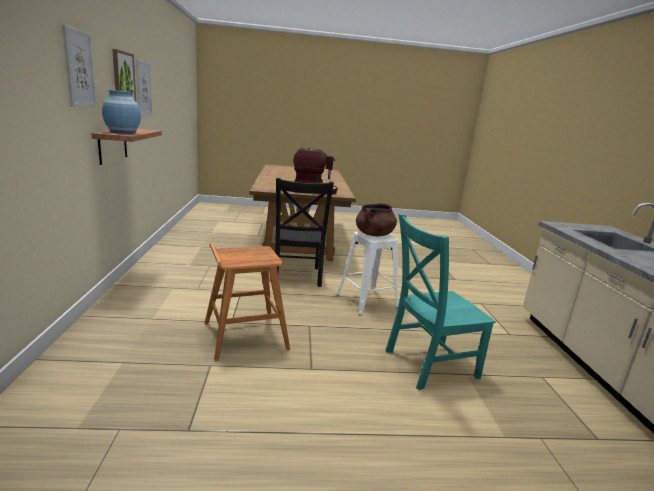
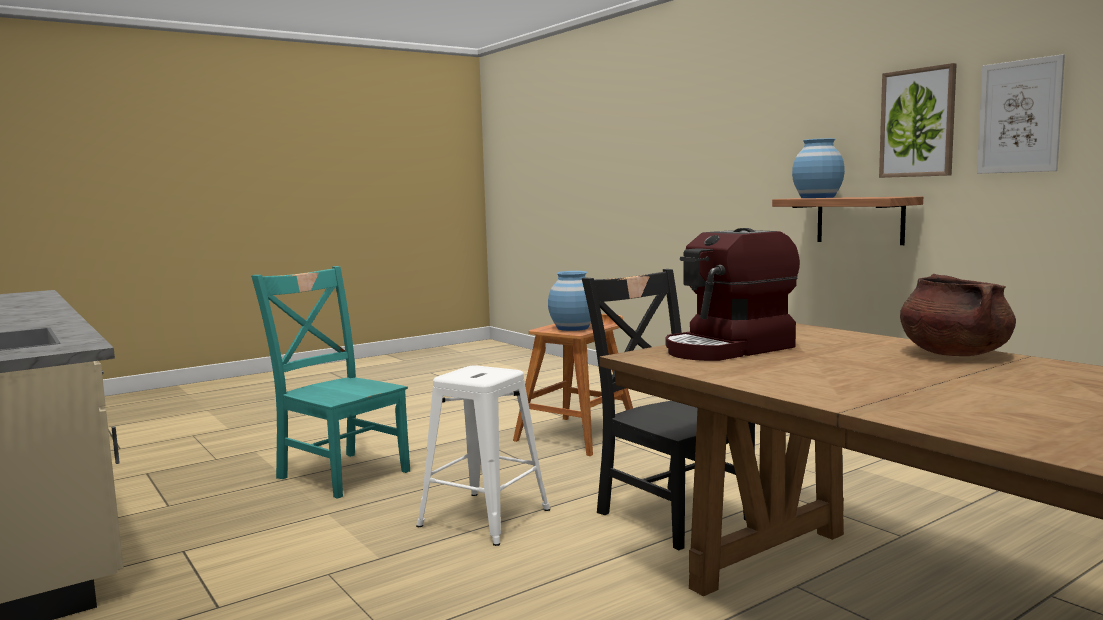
camera: 150 degrees right, 10 degrees down
(79, 68) = (794, 121): picture -> none
(251, 255) = (572, 328): none -> blue vase
(374, 234) = (481, 373): brown cooking pot -> brown cooking pot (953, 354)
(427, 364) = (341, 473): turquoise chair -> turquoise chair turned 90 degrees counterclockwise

